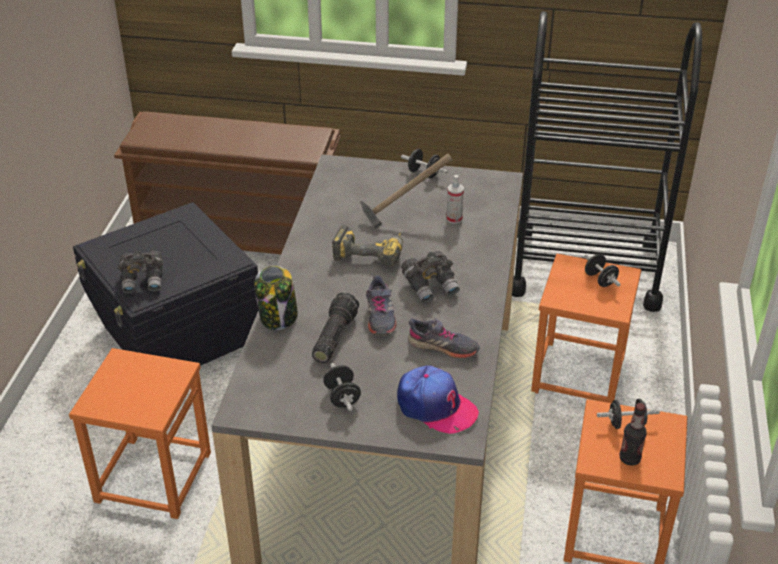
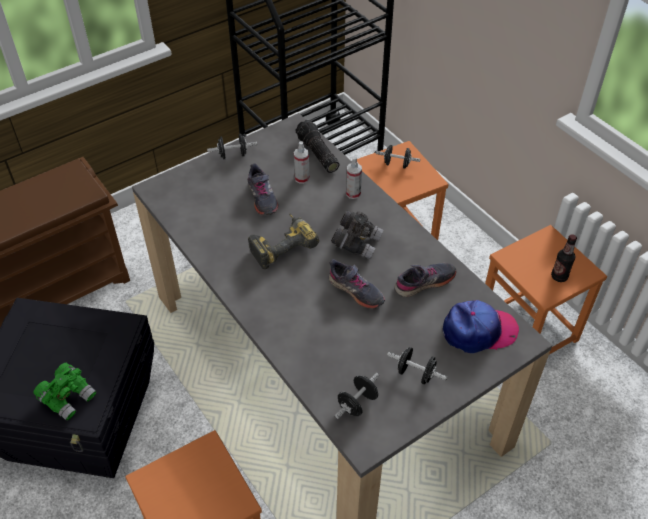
camera: 45 degrees left, 10 degrees up
(143, 281) = (68, 397): grey binoculars -> green binoculars
(278, 317) = (287, 346): jar -> none
(333, 336) = (346, 331): flashlight -> flashlight (317, 154)
(403, 214) = (262, 198): hammer -> grey shoe
(480, 253) = (353, 193): none -> spray bottle
(626, 423) = (530, 254): black dumbbell -> black dumbbell (357, 403)

